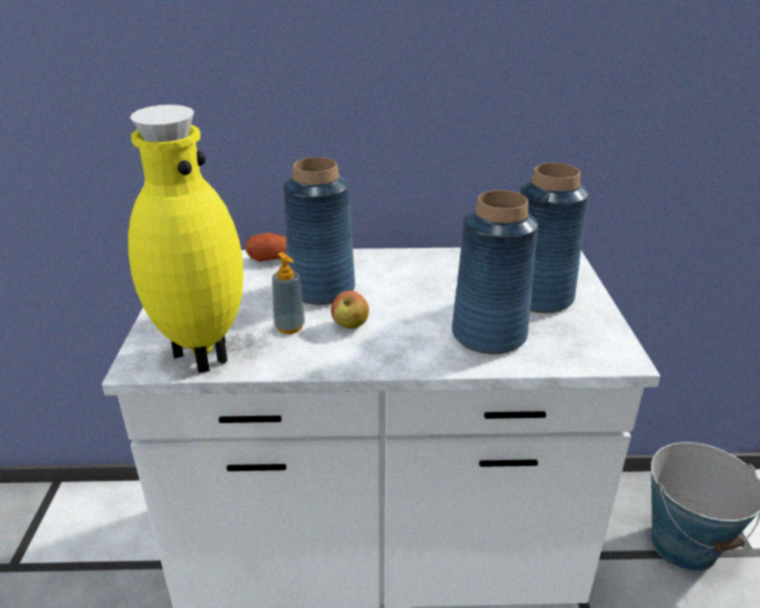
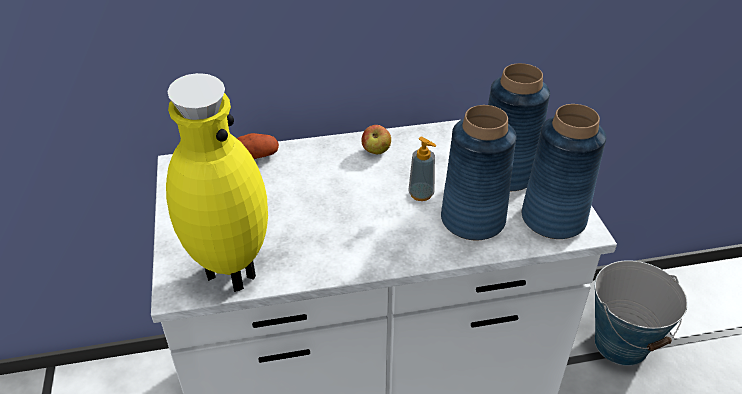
camera: 10 degrees left, 10 degrees up
(290, 327) = (299, 233): soap dispenser -> soap dispenser (421, 194)
(321, 289) = (314, 186): blue vase -> blue vase (553, 218)
(350, 325) = (352, 224): apple -> apple (376, 151)

